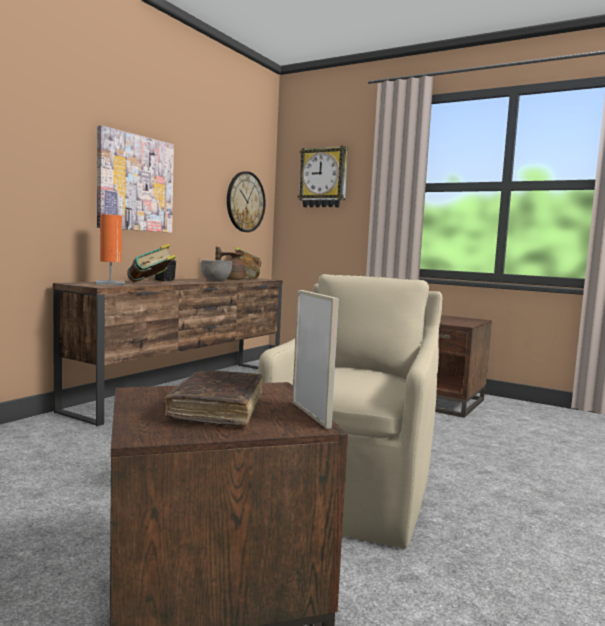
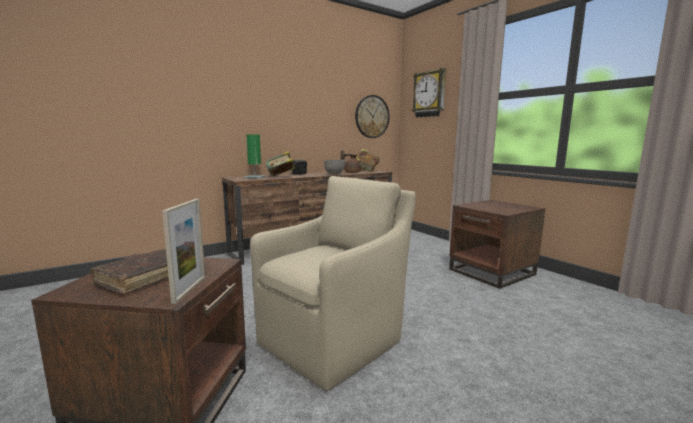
camera: 25 degrees right, 5 degrees up
(110, 283) = (255, 177): orange table lamp -> green table lamp
(135, 183) = (280, 111): picture -> none

